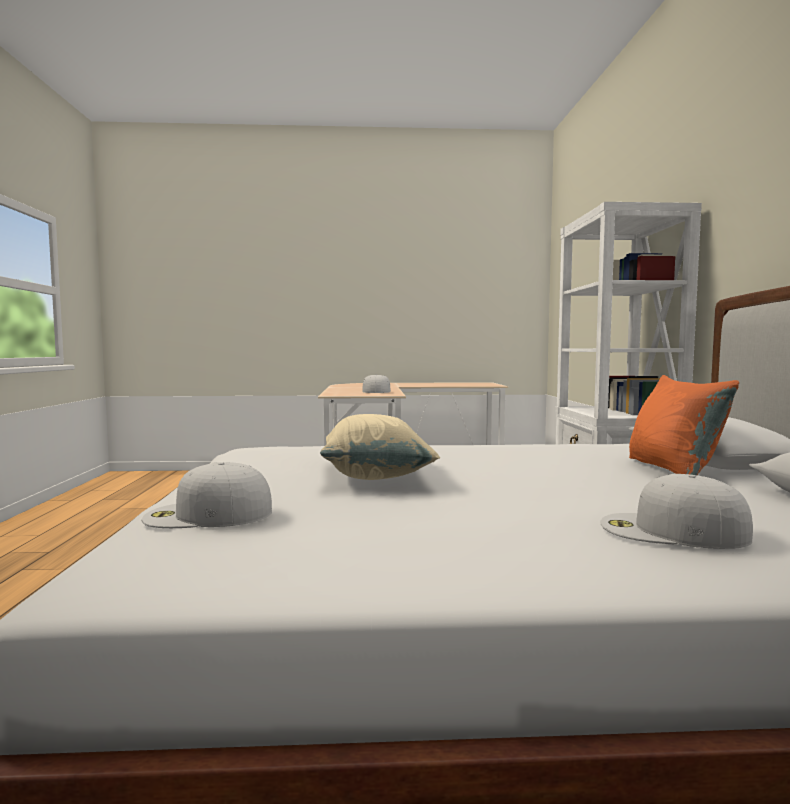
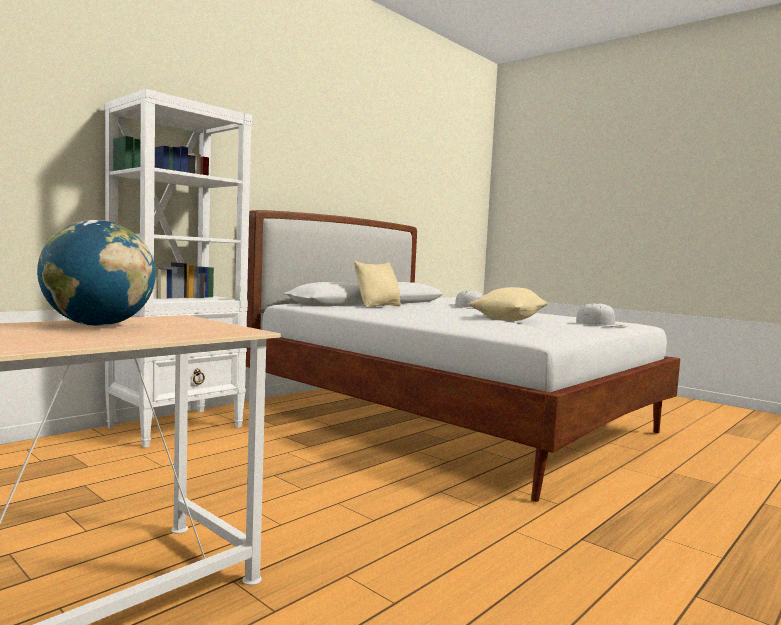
camera: 135 degrees left, 0 degrees up
(376, 391) = (98, 325): white cap -> globe
(673, 470) = (378, 306): orange pillow -> beige pillow

